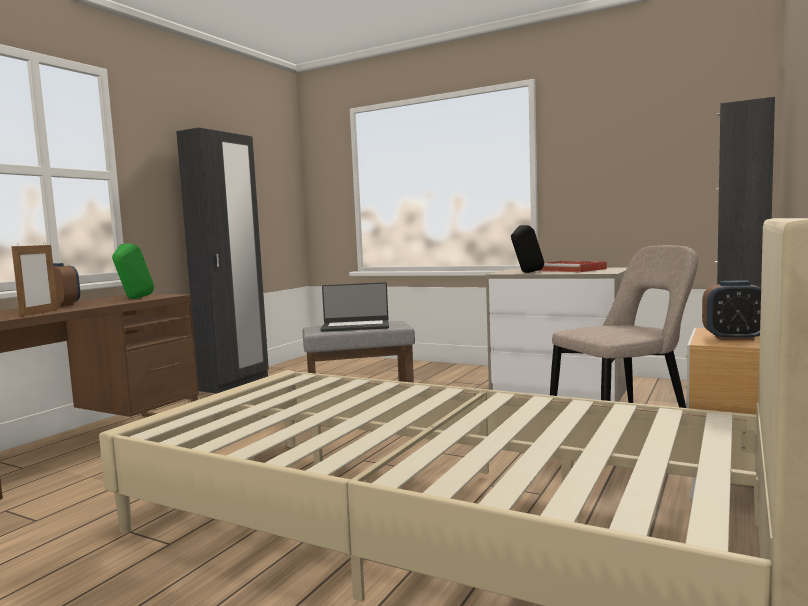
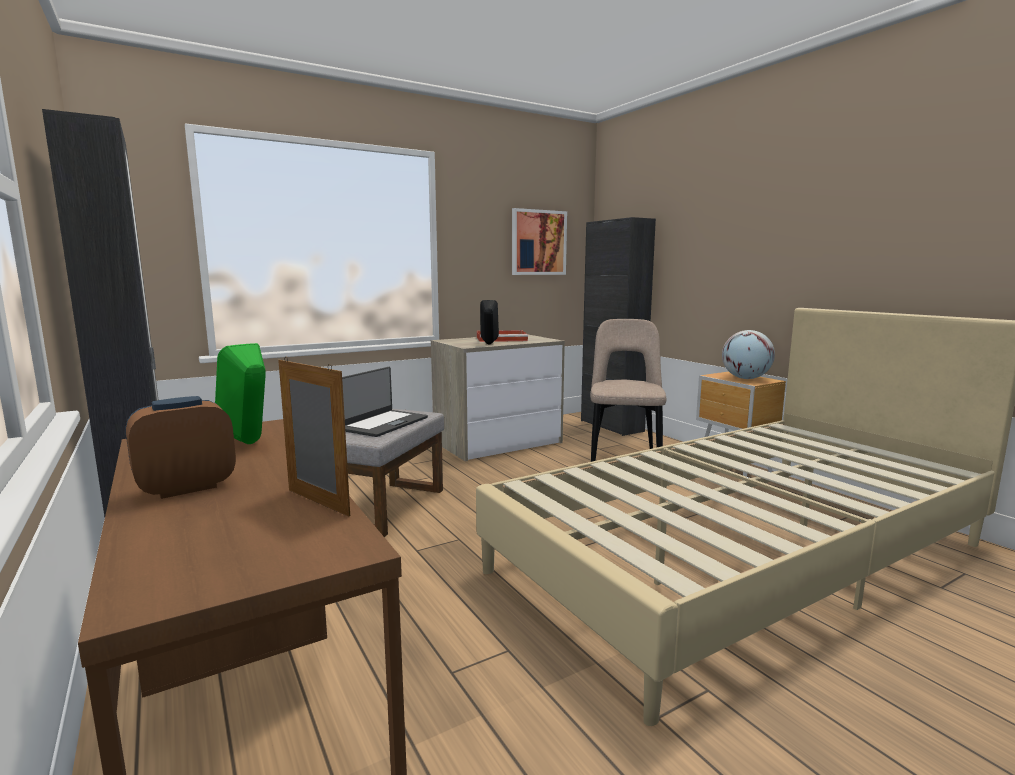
camera: 60 degrees left, 5 degrees up
(673, 154) = (538, 242): none -> picture
(734, 338) = (745, 378): alarm clock -> globe

